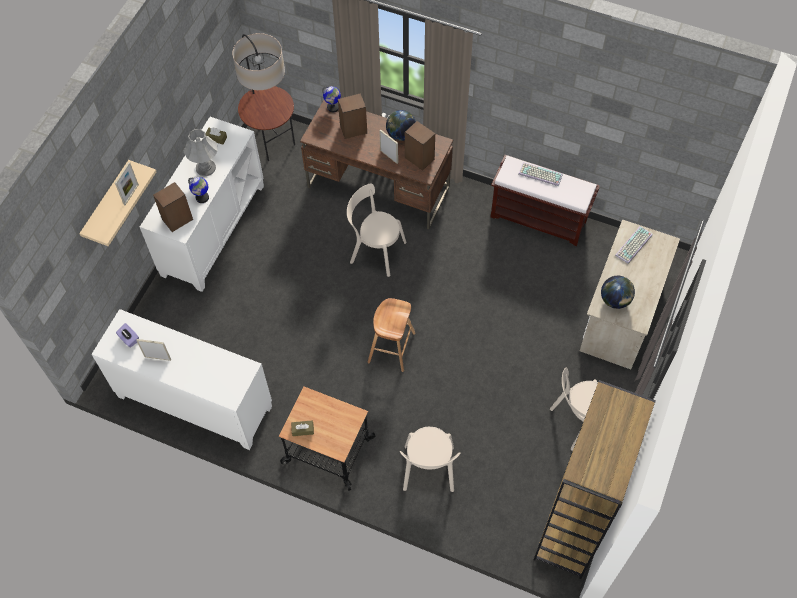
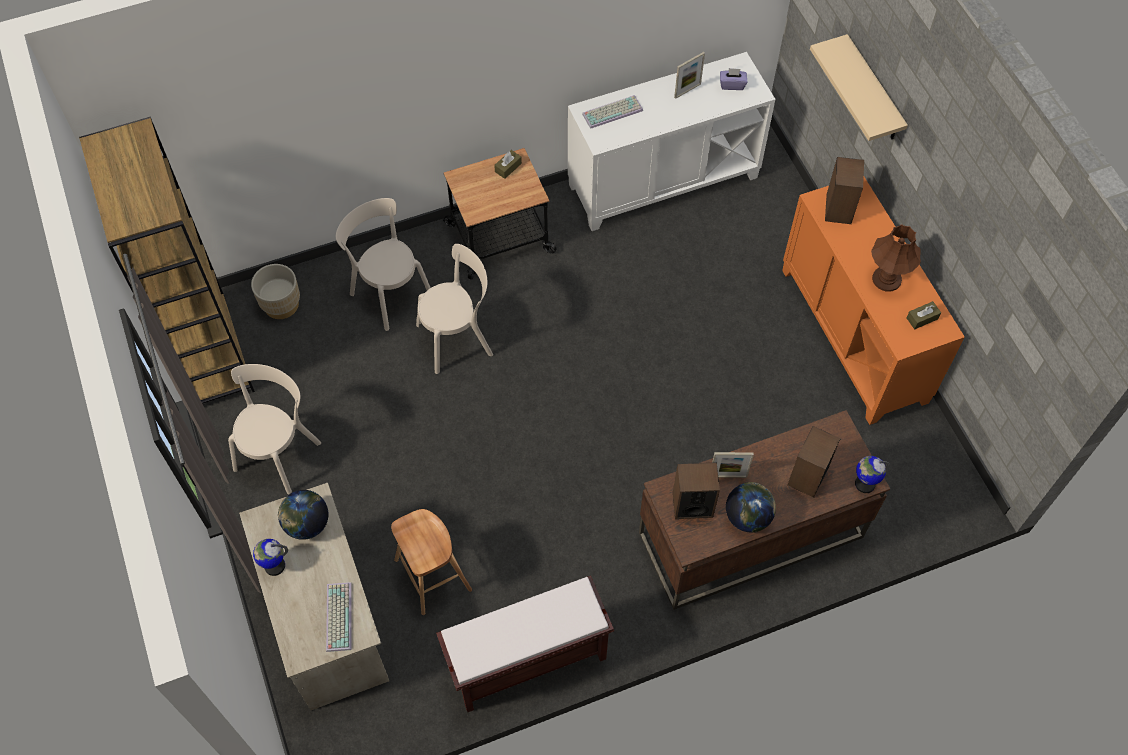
camera: 135 degrees right, 0 degrees up
(131, 194) = (854, 98): picture frame -> none
(202, 198) = (846, 247): globe -> globe (274, 565)
(206, 168) = (886, 279): grey table lamp -> brown table lamp
(213, 229) = (854, 335): white cabinet -> orange cabinet
(272, 142) = (930, 484): floor lamp -> none
(375, 251) = (667, 456): beige chair -> beige chair (458, 338)
(391, 348) = (539, 371): brown stool -> brown stool (432, 574)
(501, 521) = (281, 304): none -> beige planter
(539, 174) = (541, 631): keyboard -> keyboard (612, 111)

